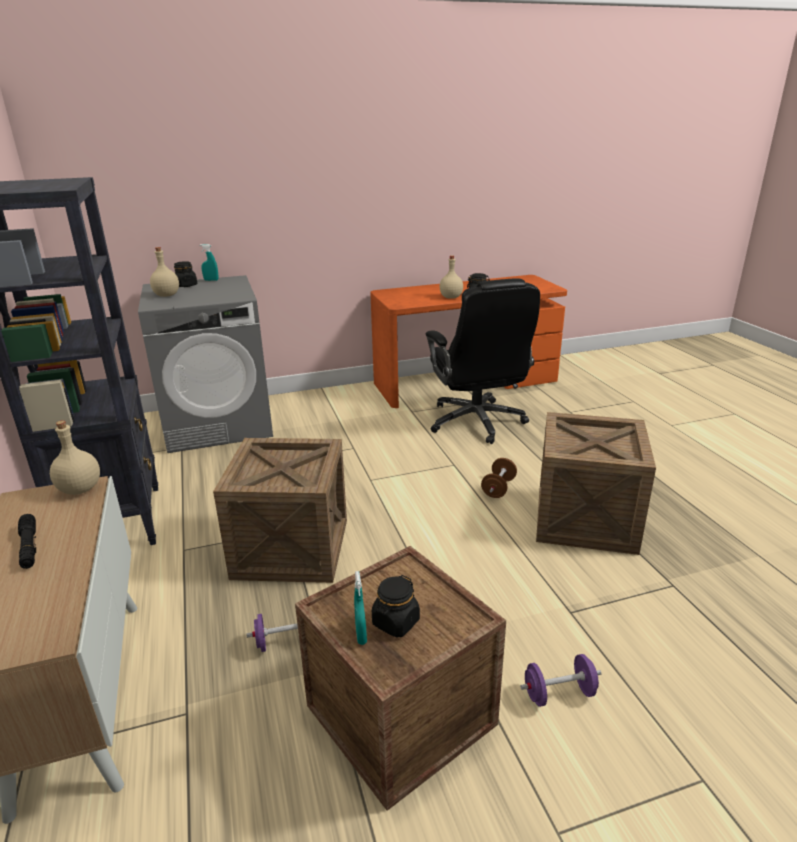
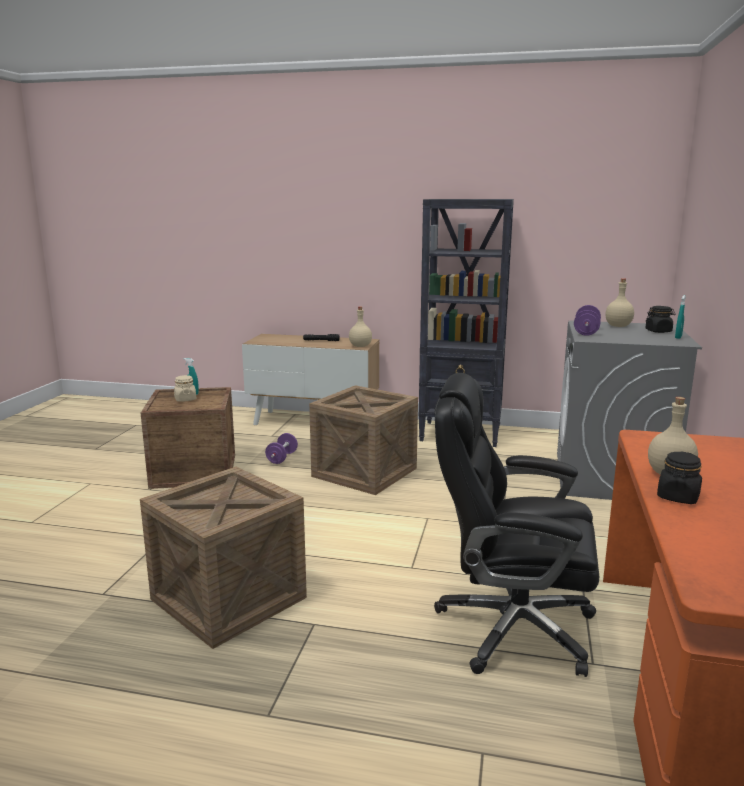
camera: 120 degrees right, 10 degrees down
(395, 622) = (185, 399): black jar -> beige jar
(498, 488) = (338, 574): brown dumbbell -> none
(559, 693) = (130, 509): purple dumbbell -> purple dumbbell (586, 332)

